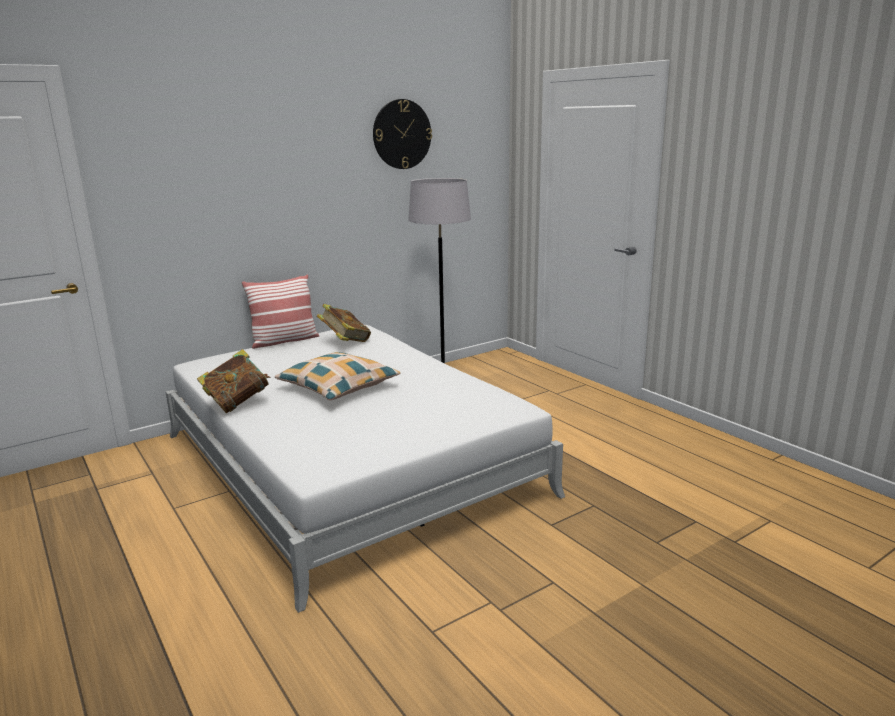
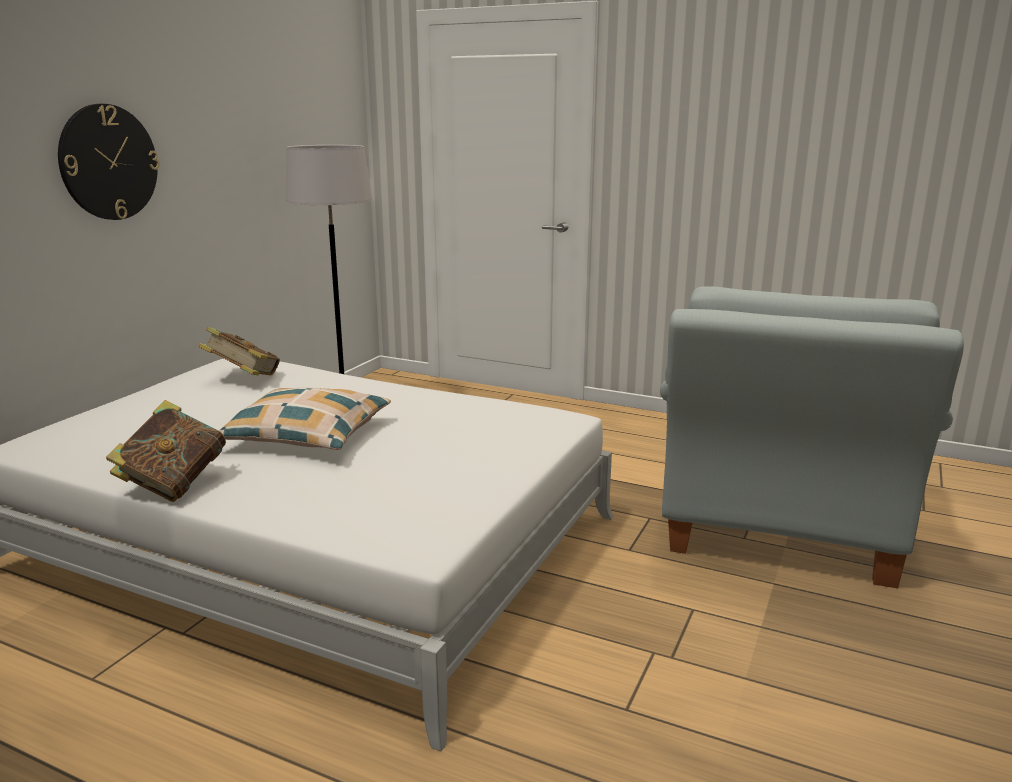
camera: 30 degrees left, 0 degrees up
(284, 341) = (139, 392): pillow -> none
(402, 134) = (253, 84): wall clock -> wall clock (108, 162)
(697, 542) = (777, 528): none -> grey armchair

